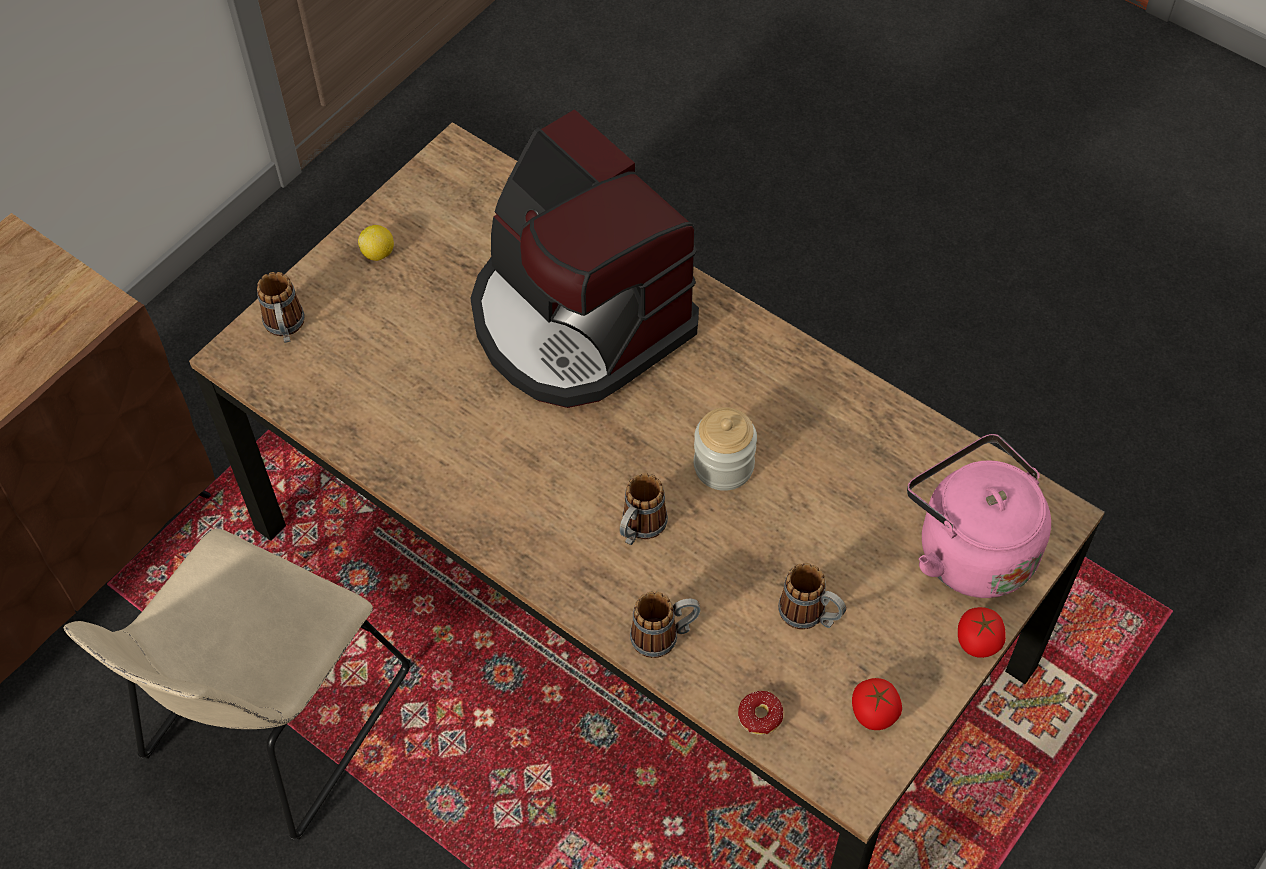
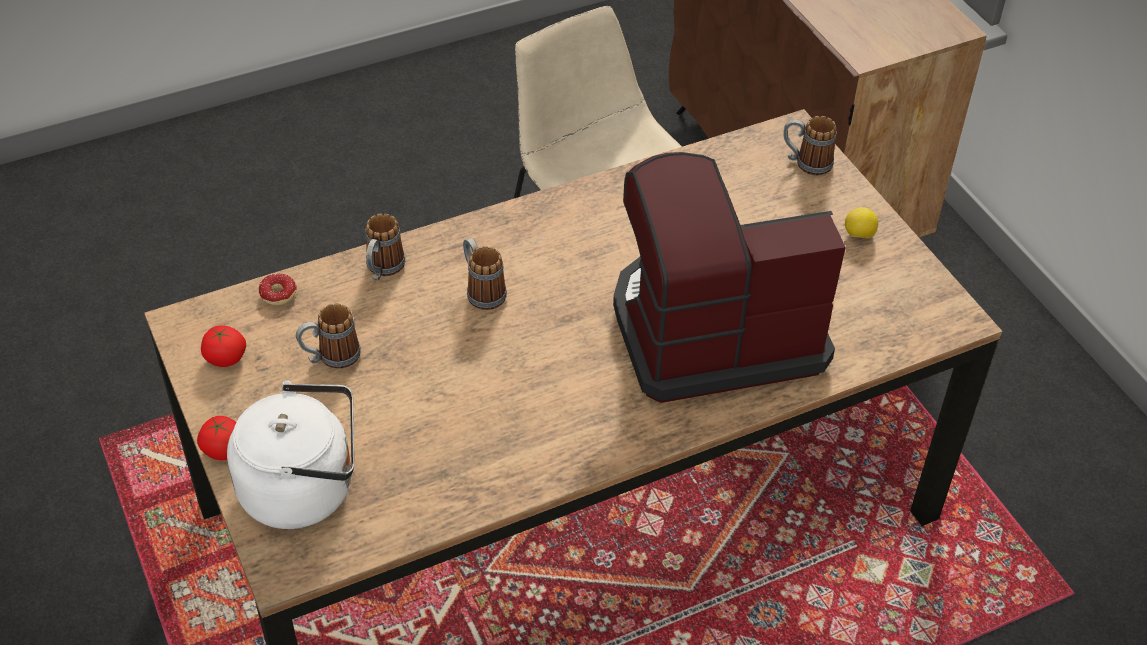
camera: 115 degrees right, 10 degrees down
(723, 466) = (502, 364): jar -> none
(969, 548) = (305, 489): pink kettle -> white kettle

